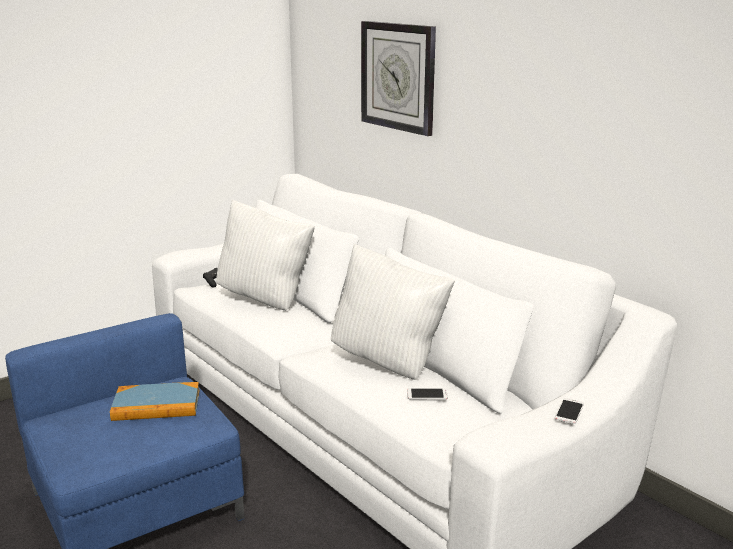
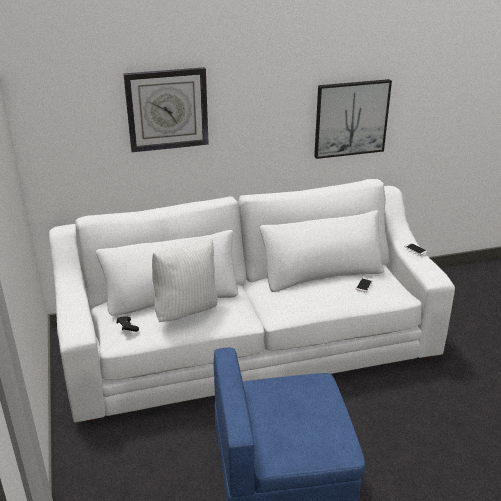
camera: 65 degrees left, 10 degrees up
(156, 405) = (280, 401): book -> none
(389, 362) = (319, 286): white pillow -> none
(616, 158) = (351, 118): none -> picture

